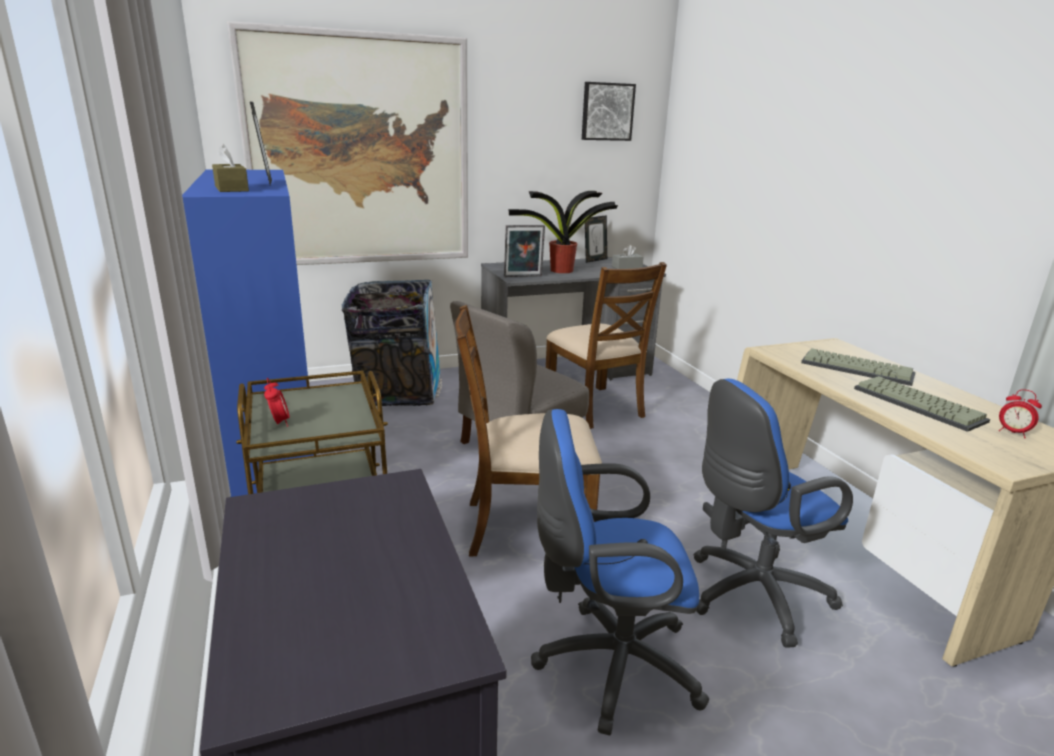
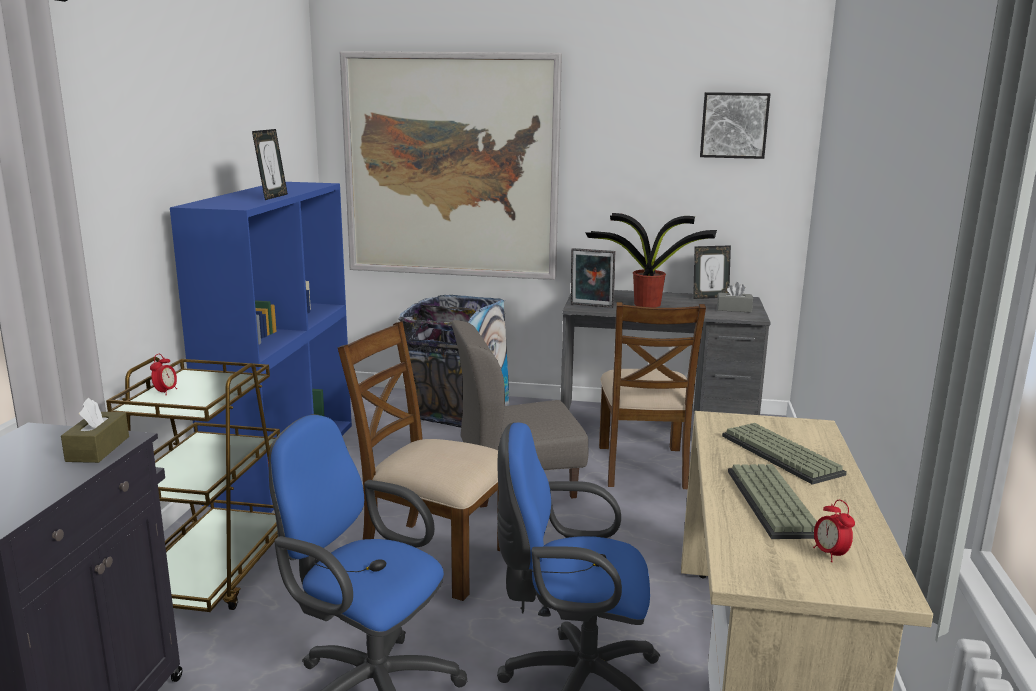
camera: 30 degrees right, 5 degrees down
(231, 189) = (227, 201): brown tissue box -> brown tissue box (98, 449)

